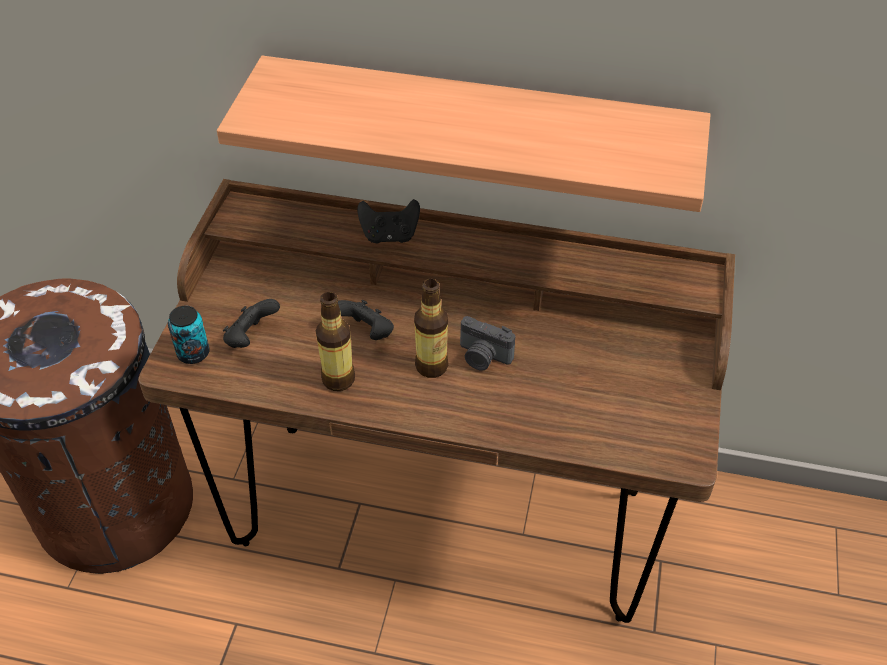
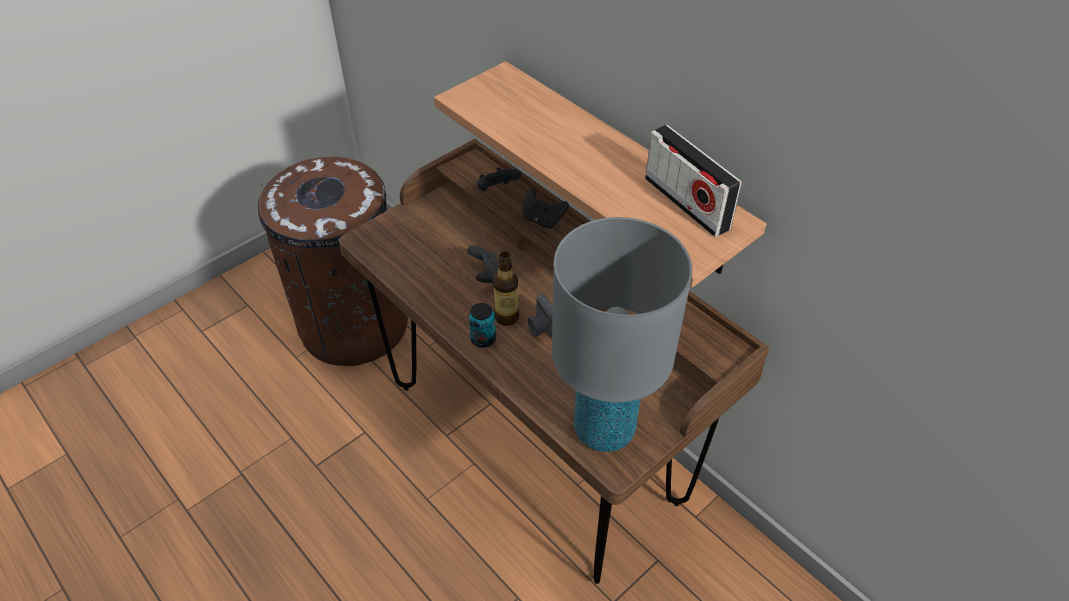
camera: 35 degrees right, 0 degrees up
(193, 353) = (380, 238): can -> can (483, 339)
(251, 338) = (418, 245): black game controller -> black game controller (497, 190)
(338, 379) = (445, 295): bottle -> none
(619, 127) = (686, 203): none -> radio
(642, 427) = (604, 429): none -> grey table lamp

